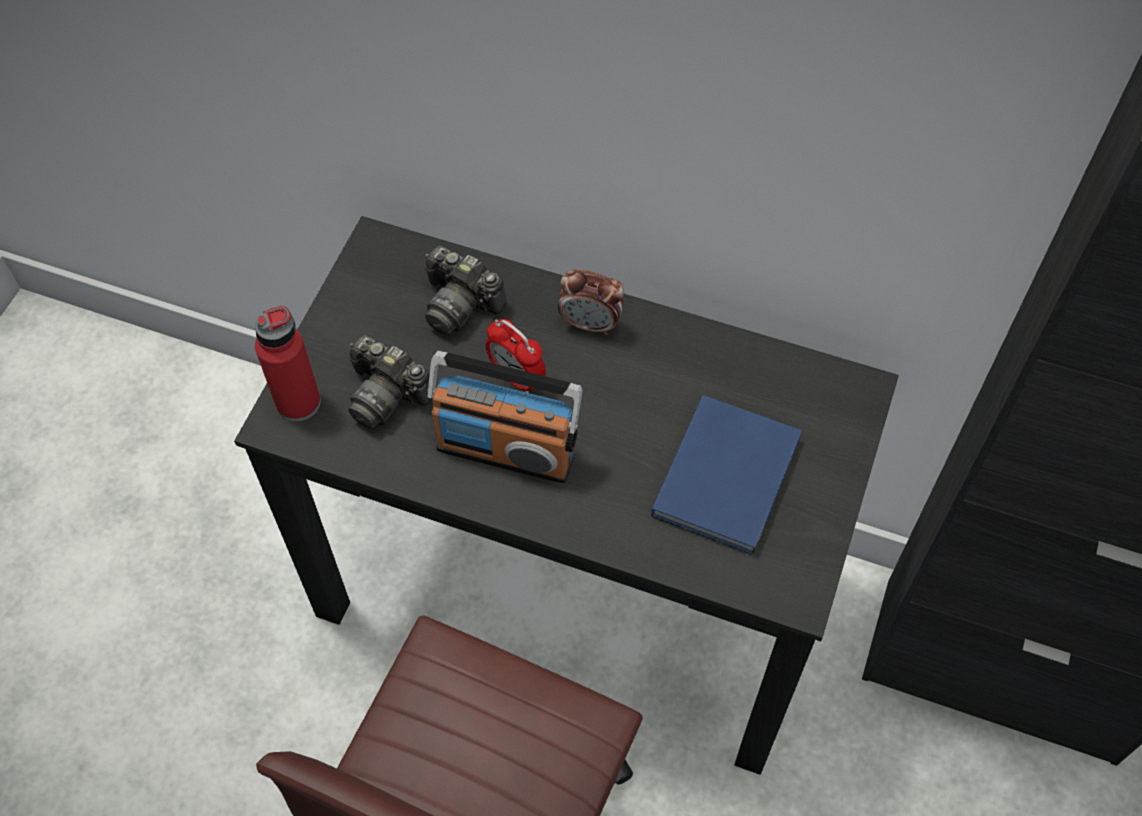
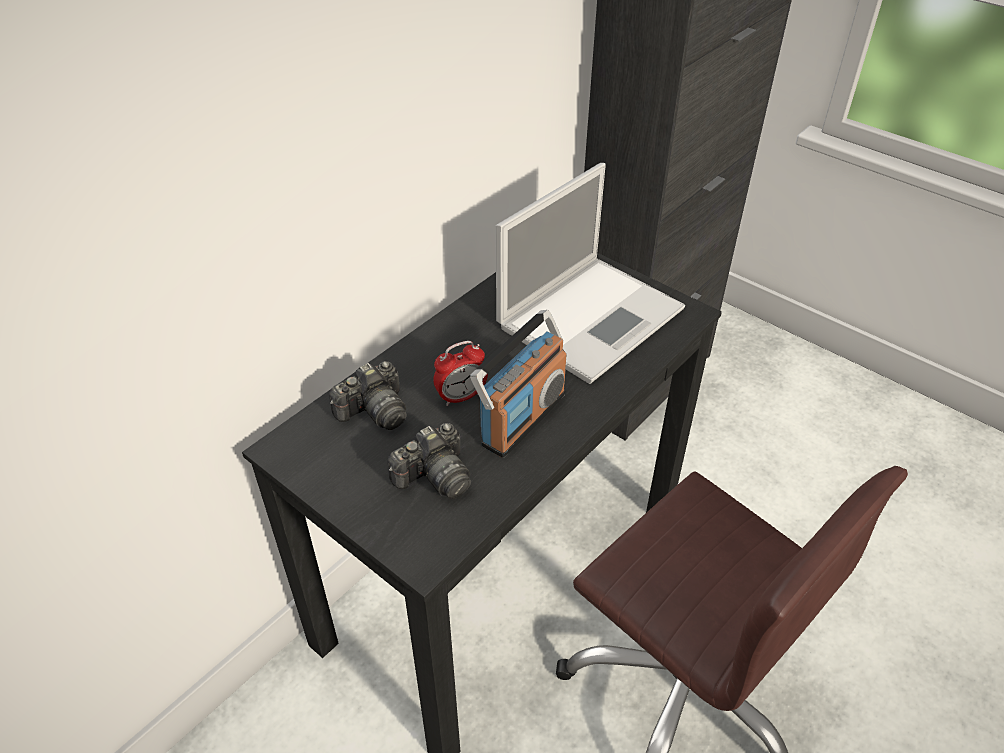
camera: 70 degrees left, 15 degrees down
(298, 402) = (410, 538): red bottle -> none
(590, 323) = (437, 347): alarm clock -> none
(730, 474) = (592, 316): blue book -> laptop

